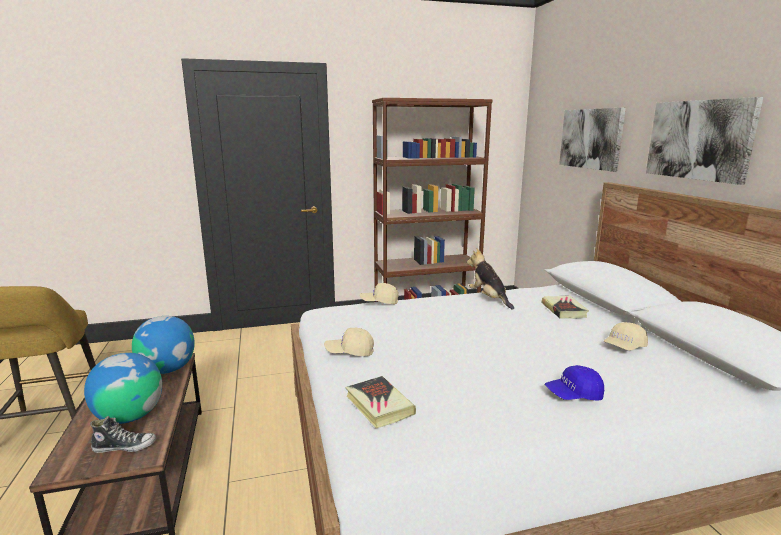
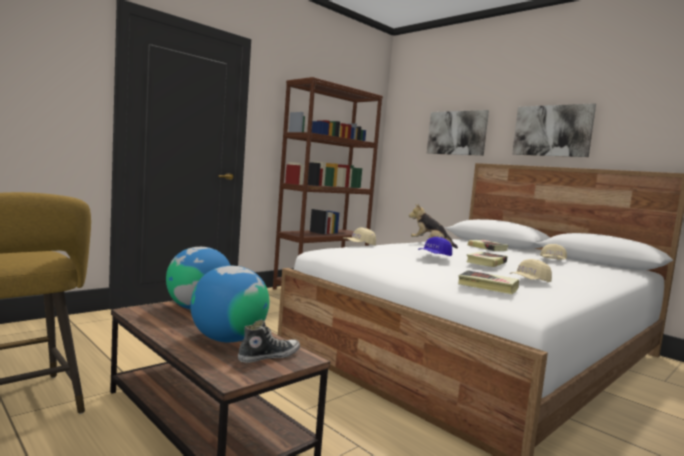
camera: 30 degrees left, 10 degrees down
(349, 352) = (403, 267): beige cap -> beige cap (529, 281)
(483, 349) = (486, 262): none -> book
(573, 395) = (574, 277): blue cap -> blue cap (434, 256)

